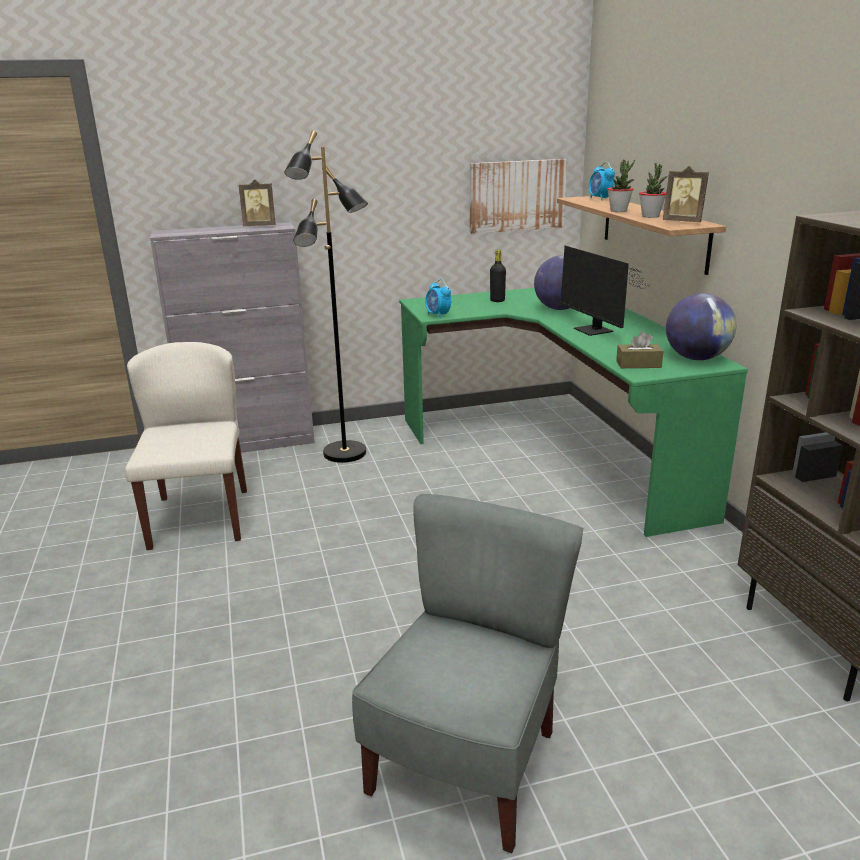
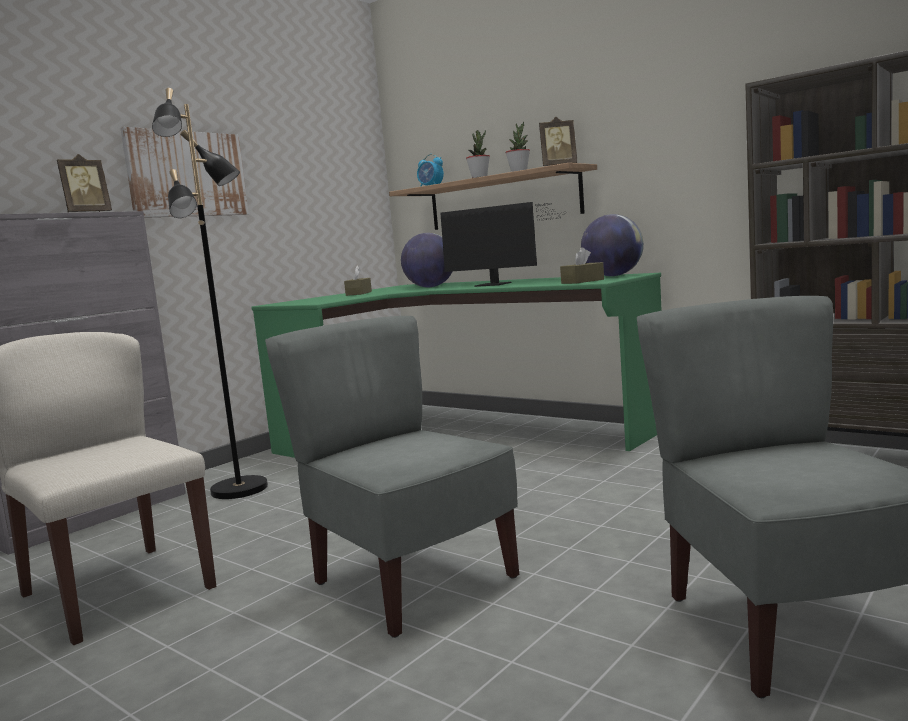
camera: 35 degrees left, 15 degrees down
(327, 593) = (411, 582): none -> grey chair
(438, 315) = (323, 301): alarm clock -> none
(497, 300) = (359, 293): black bottle -> brown tissue box
(517, 196) = (339, 199): picture -> picture (187, 174)

